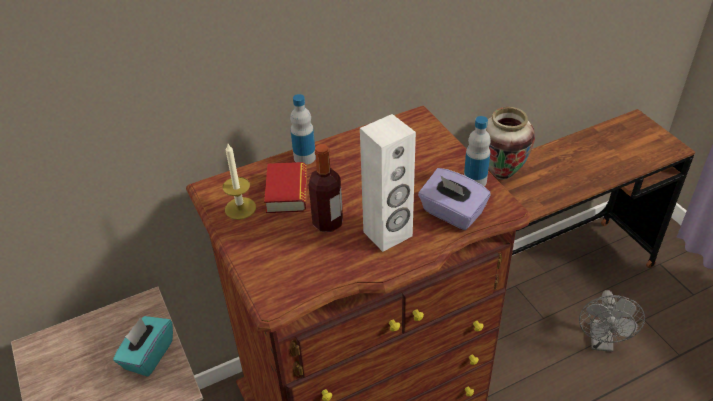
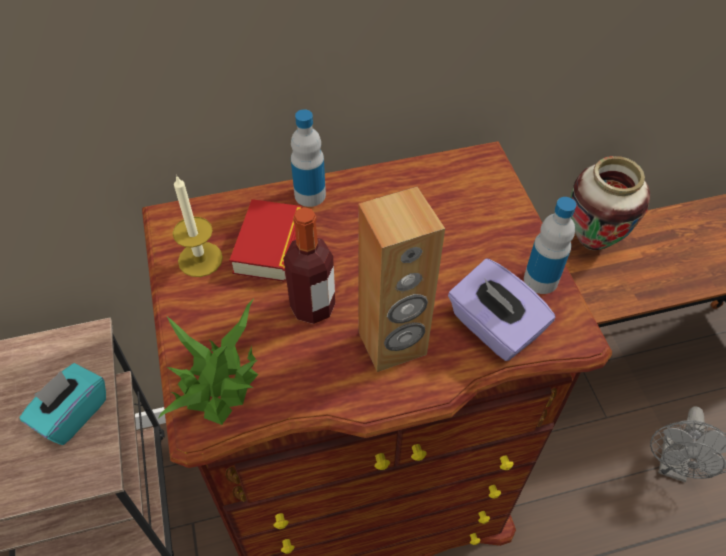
camera: 10 degrees right, 10 degrees up
(277, 277) = (218, 382): none -> potted plant
(388, 234) = (392, 344): white speaker -> brown speaker

